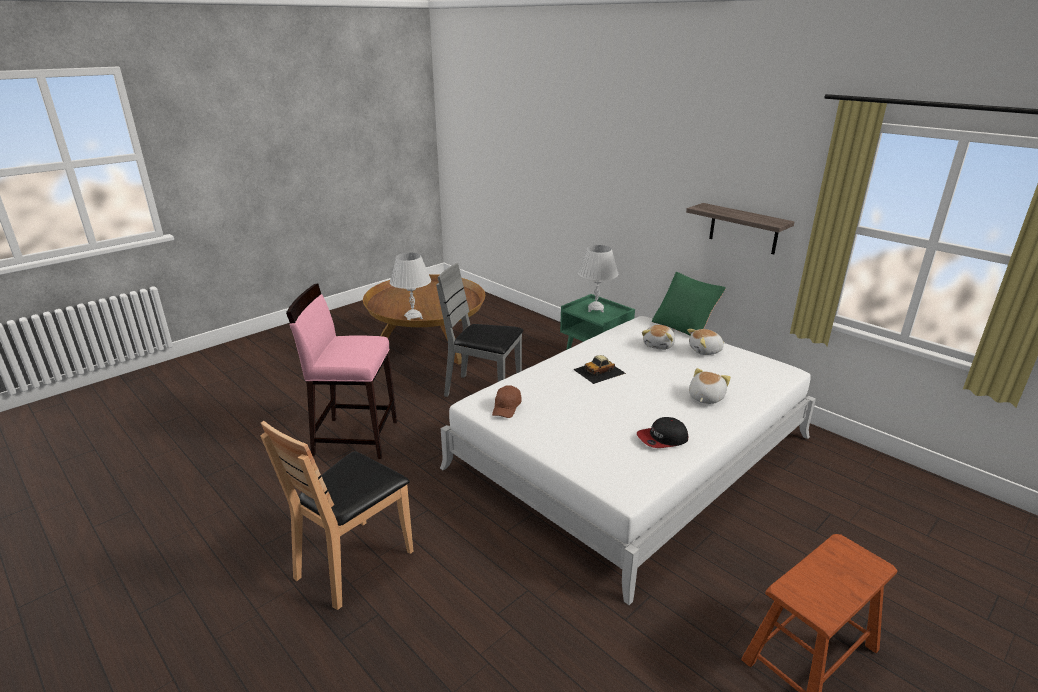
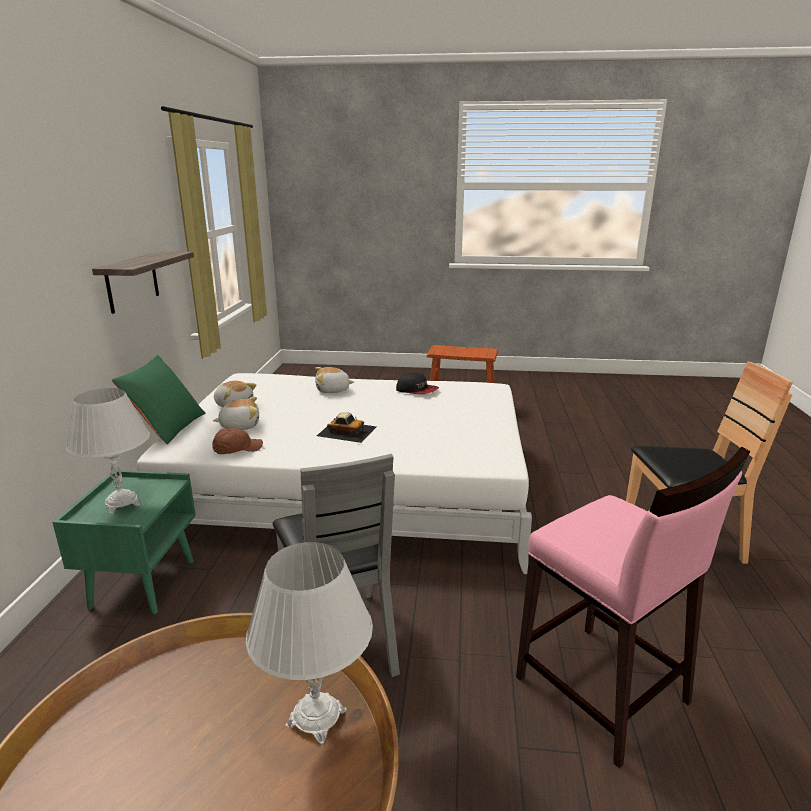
camera: 130 degrees left, 5 degrees down
(506, 408) = (480, 447): brown cap -> brown cap (237, 449)

